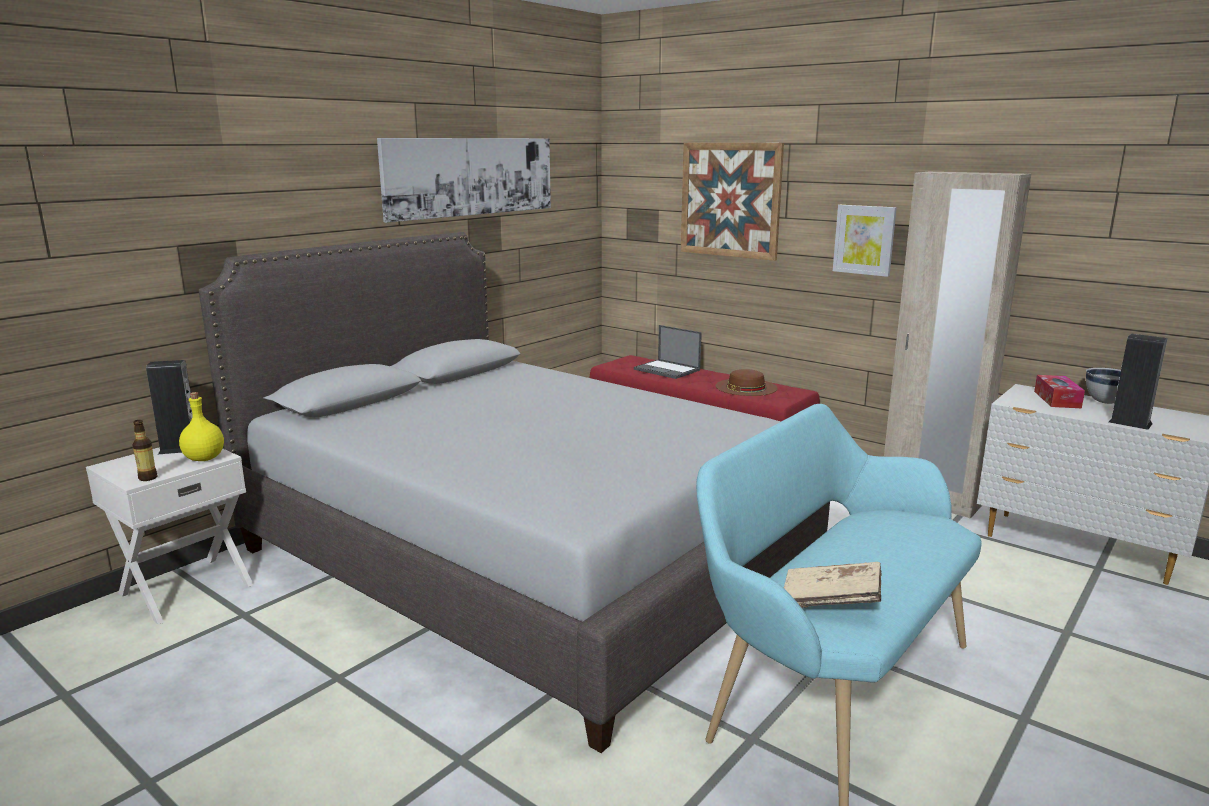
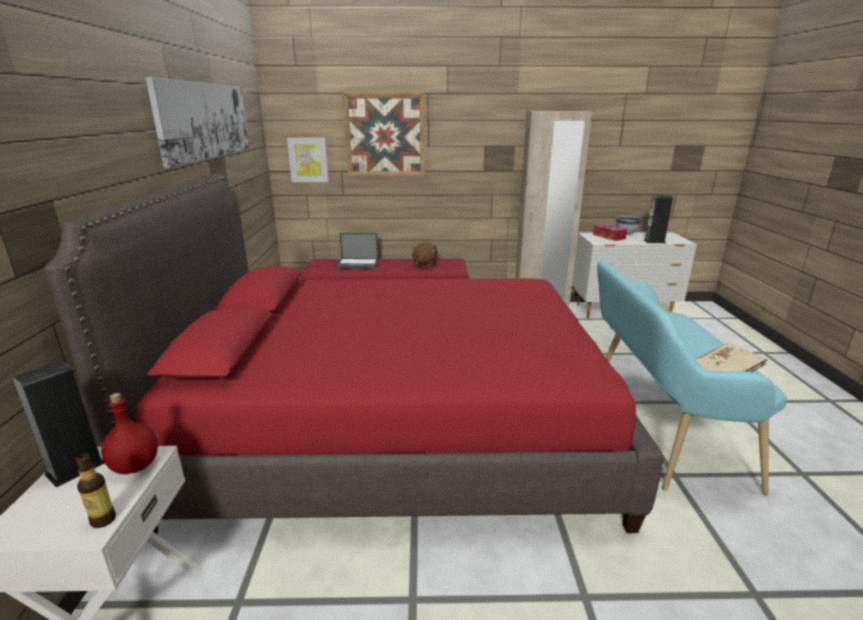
camera: 40 degrees left, 5 degrees up
(203, 459) = (135, 466): yellow bottle -> red bottle
(523, 557) = (397, 429): grey bed -> red bed
(746, 387) = (424, 264): brown hat -> brown plush toy
(864, 240) = (485, 157): picture -> picture (308, 160)

